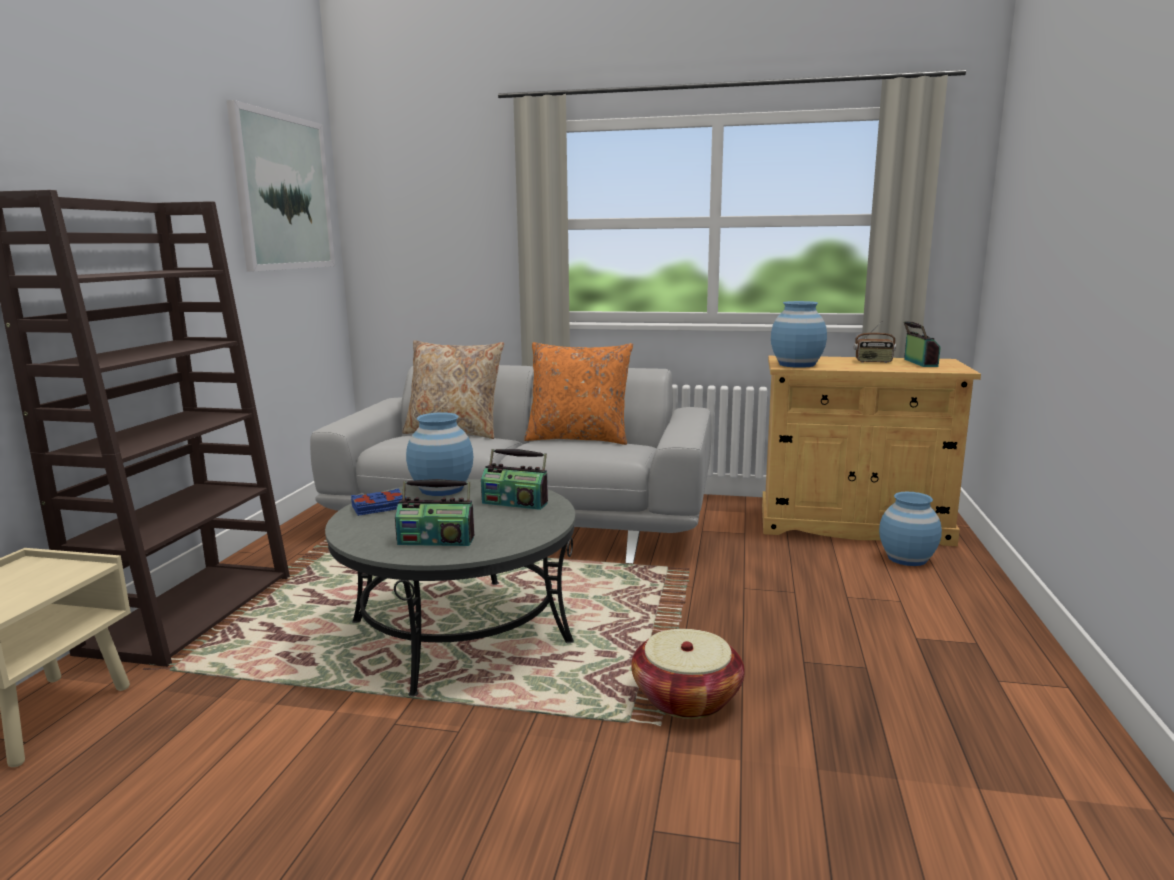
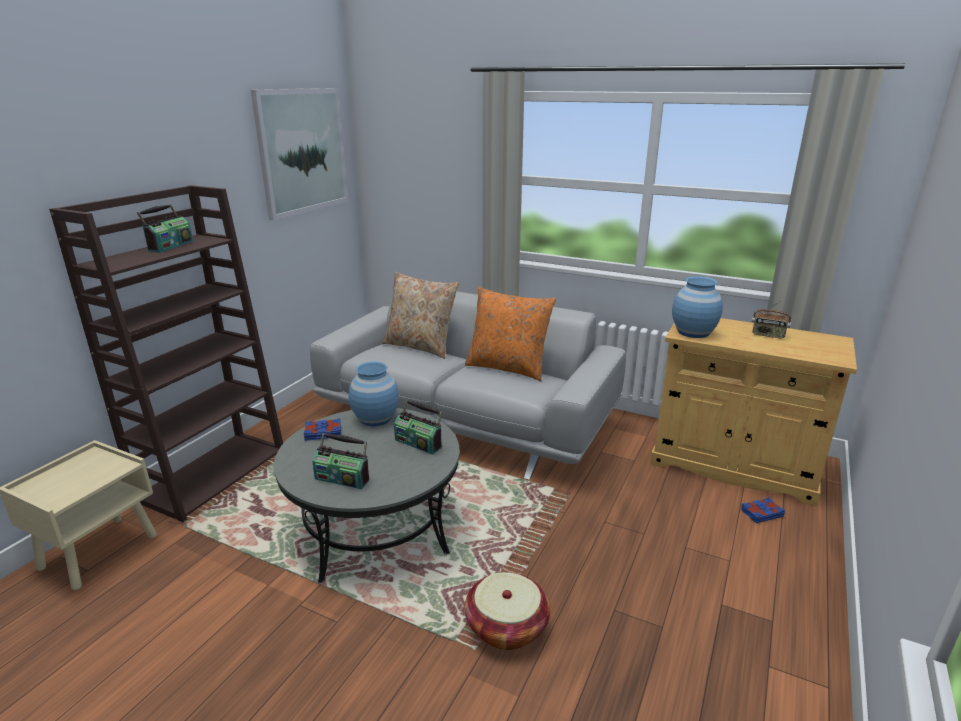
camera: 15 degrees right, 10 degrees up
(906, 558) = (761, 513): blue vase -> blue book
(919, 363) = (810, 342): radio -> radio (170, 246)

